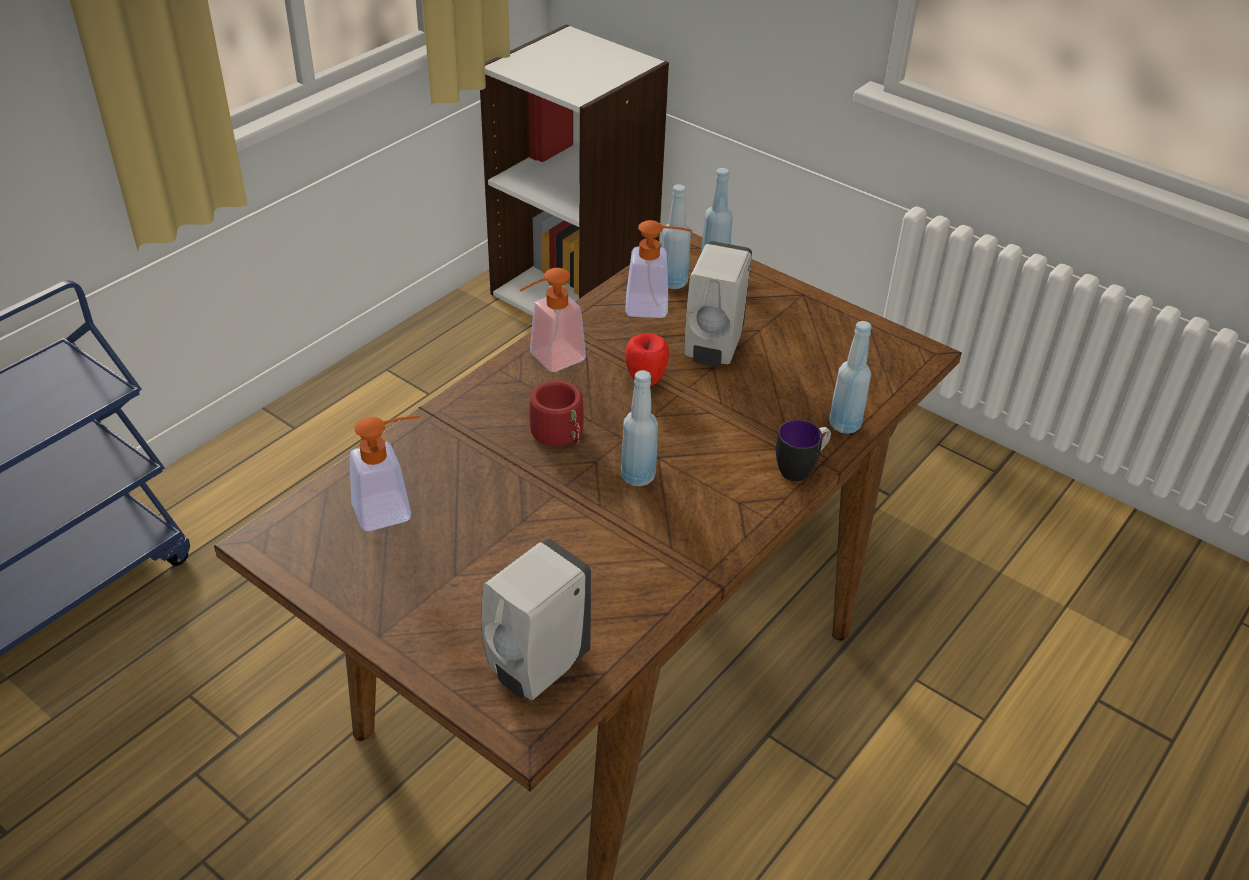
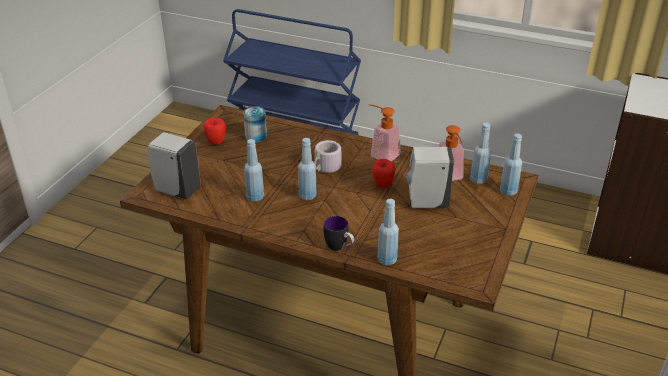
camera: 75 degrees right, 5 degrees down
(379, 576) = (216, 142): none -> apple
(393, 509) = (256, 136): soap dispenser -> can
(563, 434) = (327, 169): red mug -> grey mug
(612, 548) = (255, 197): none -> blue bottle

